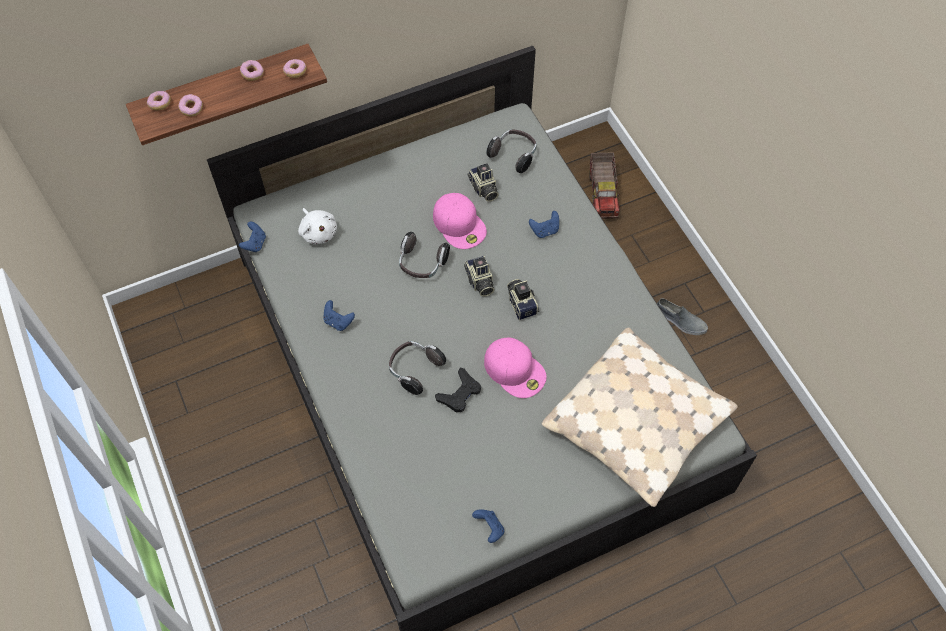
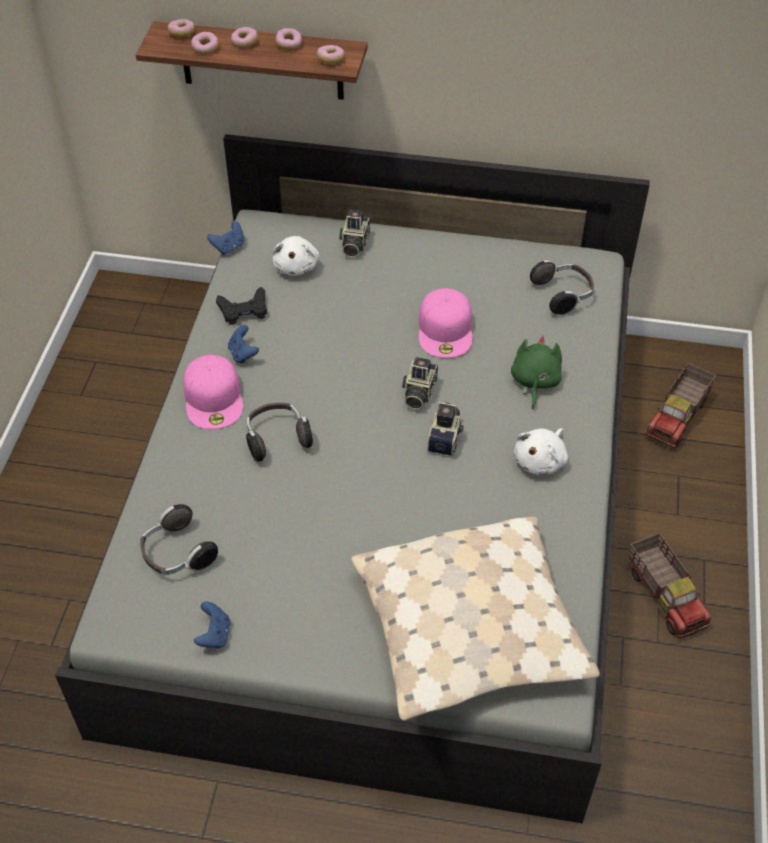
camera: 35 degrees right, 10 degrees down
(217, 89) = (244, 43): none -> donut
(422, 264) = (373, 345): headphones -> headphones (177, 554)
(459, 393) = (302, 486): black game controller -> black game controller (244, 310)
(483, 189) = (501, 310): camera -> camera (354, 244)
(515, 370) = (381, 497): pink cap -> pink cap (214, 398)
(545, 230) = (534, 382): blue game controller -> green plush toy
(591, 284) = (541, 460): none -> white plush toy
(680, 320) = (666, 596): grey shoe -> toy truck

